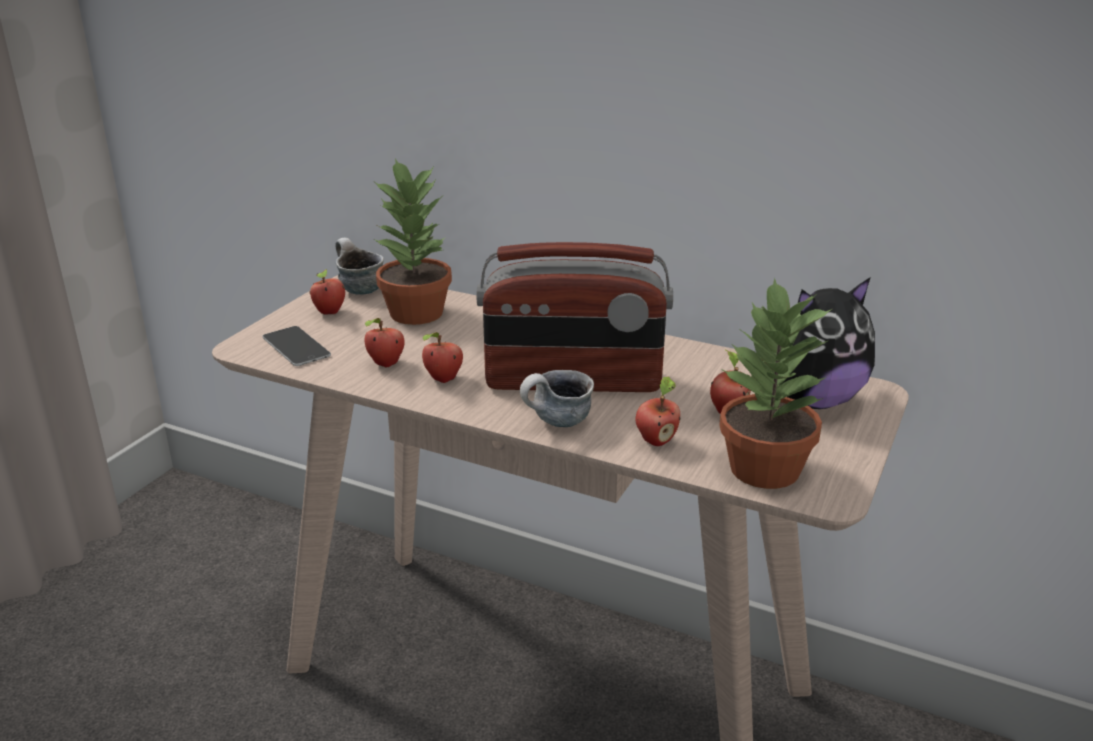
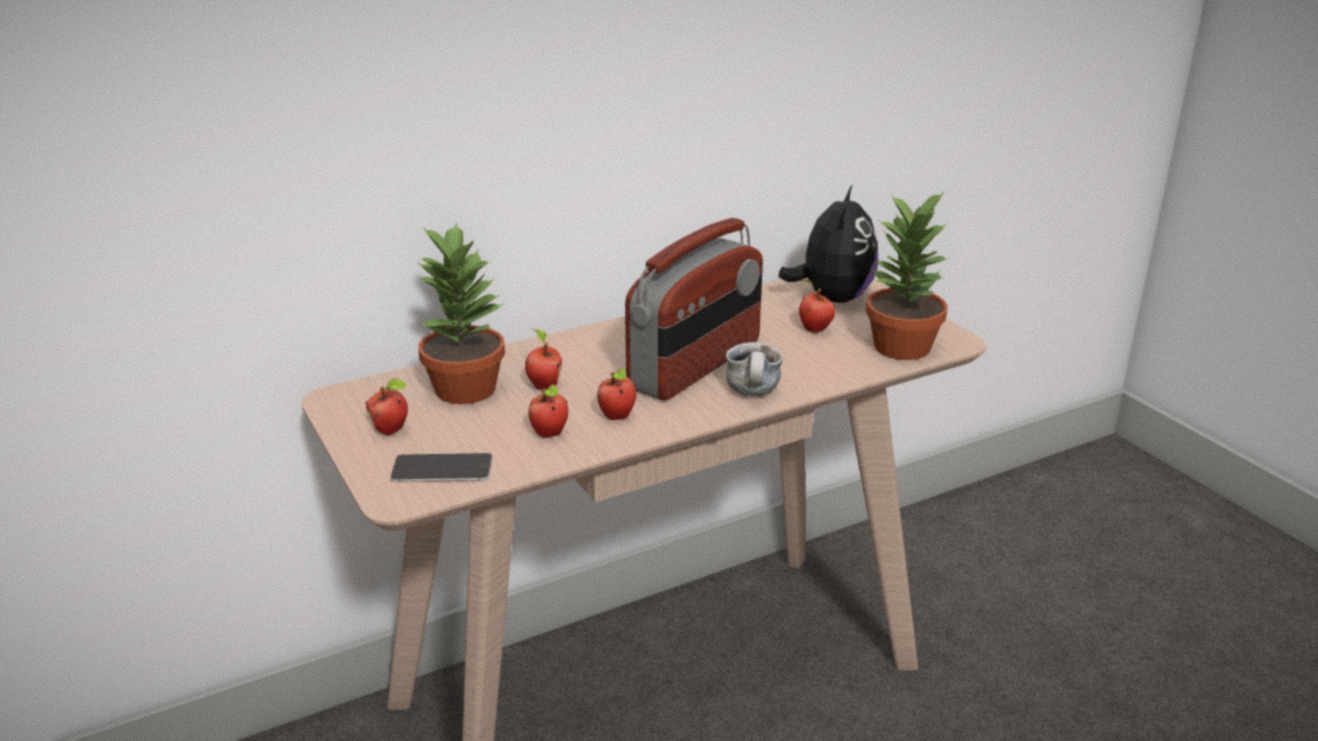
camera: 55 degrees left, 0 degrees up
(357, 289) = (359, 402): mug -> none
(656, 440) = (823, 367): apple -> apple (543, 386)

